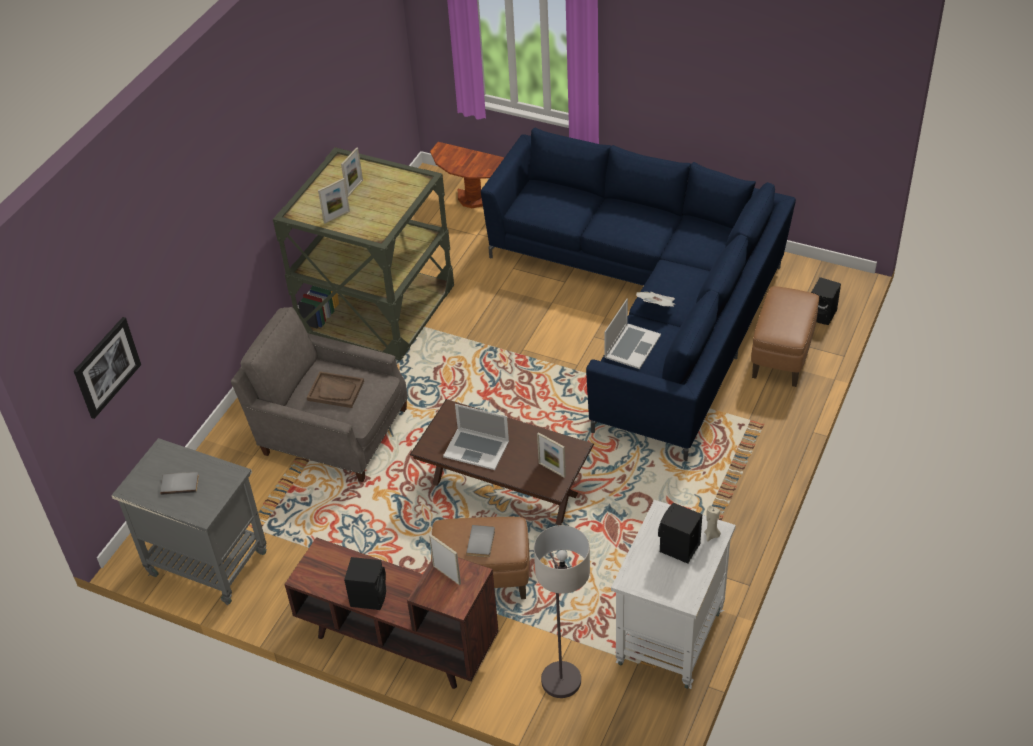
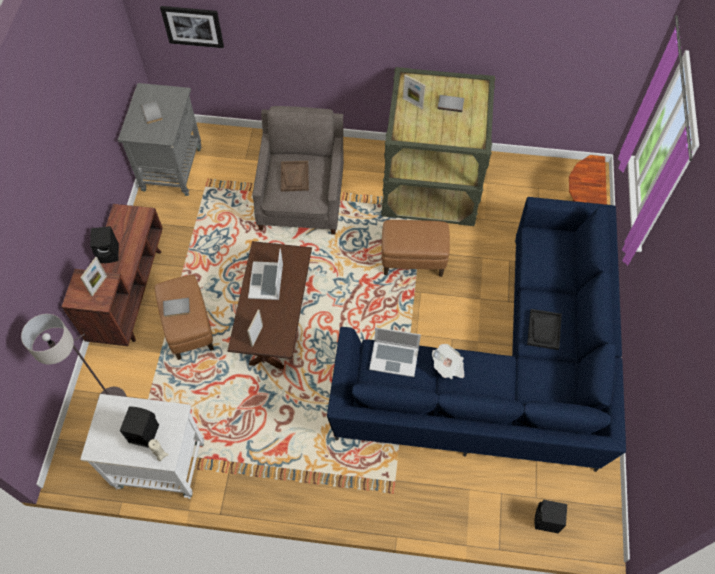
camera: 70 degrees right, 15 degrees up
(354, 188) = (450, 103): picture frame -> grey book
(639, 228) = (544, 330): none -> black tray
(782, 357) = (479, 494): brown ottoman -> brown ottoman (413, 261)

